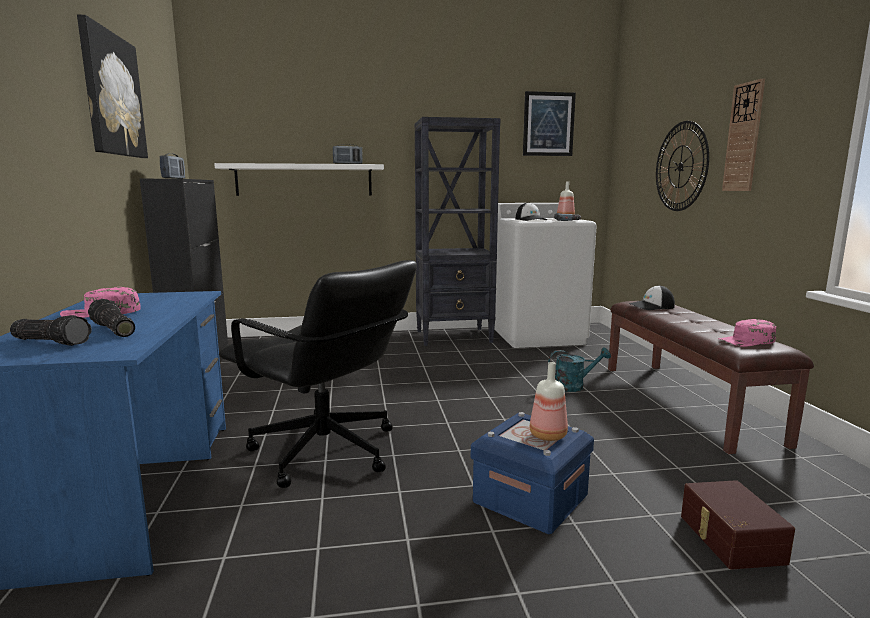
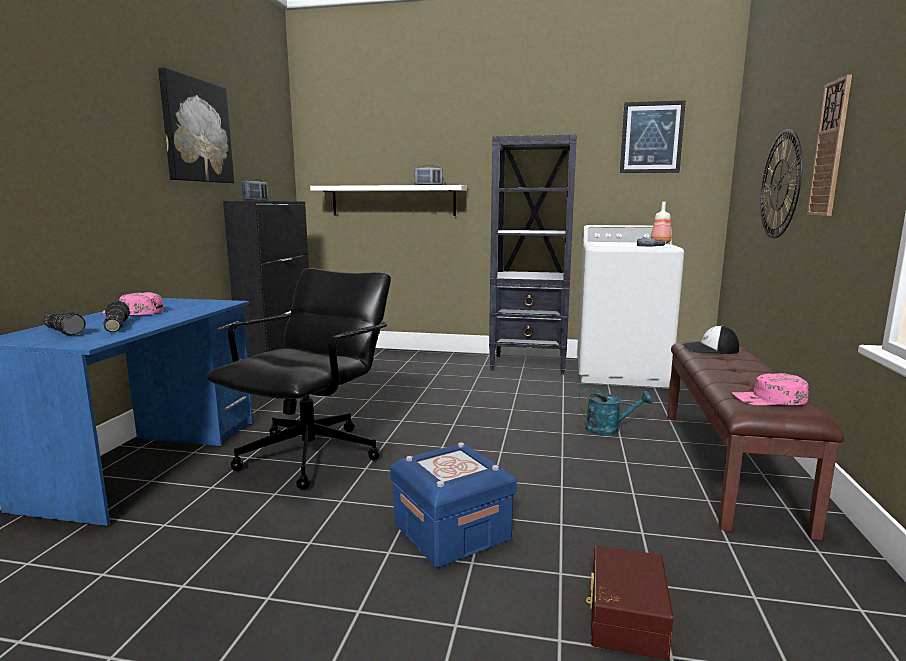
camera: 20 degrees right, 0 degrees up
(325, 452) = (312, 455): black office chair -> black office chair turned 120 degrees counterclockwise
(531, 219) = (612, 244): cap -> none
(548, 436) = (462, 469): bottle -> none

